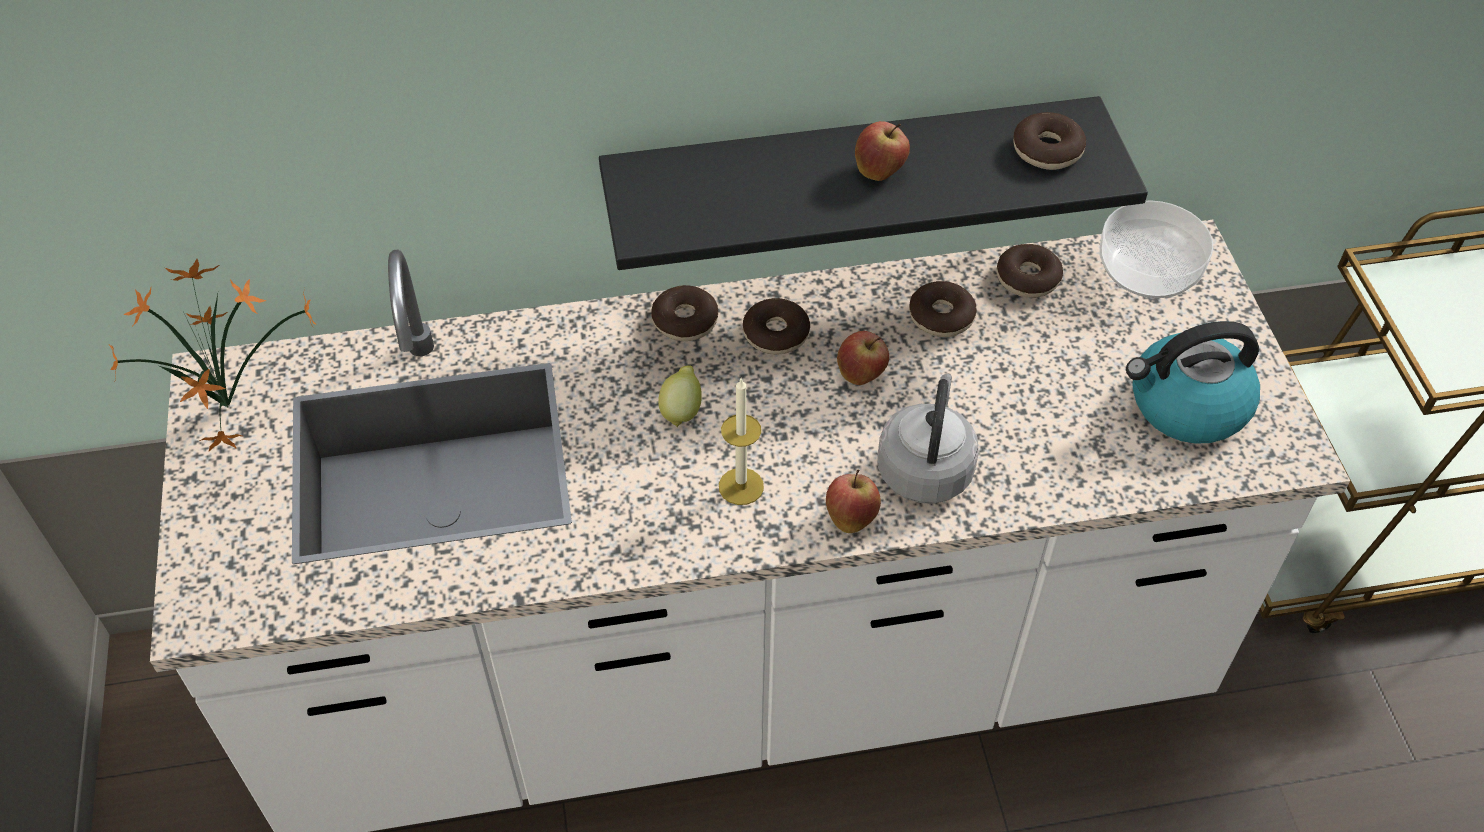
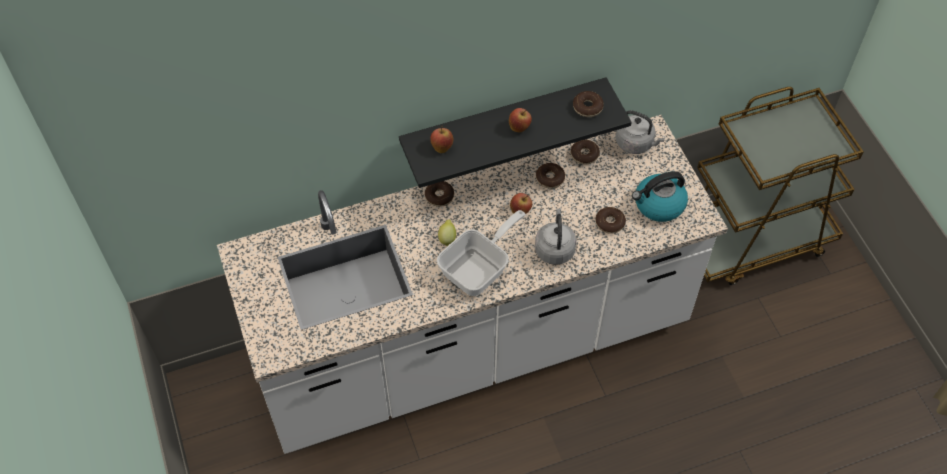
camera: 10 degrees left, 5 degrees up
(230, 403) = (250, 264): potted plant -> none
(741, 486) = (479, 268): candle -> frying pan
(776, 334) = (480, 197): donut -> donut (609, 223)
(851, 518) = (527, 275): apple -> apple (442, 147)
(1149, 270) = (636, 143): bowl -> grey kettle

